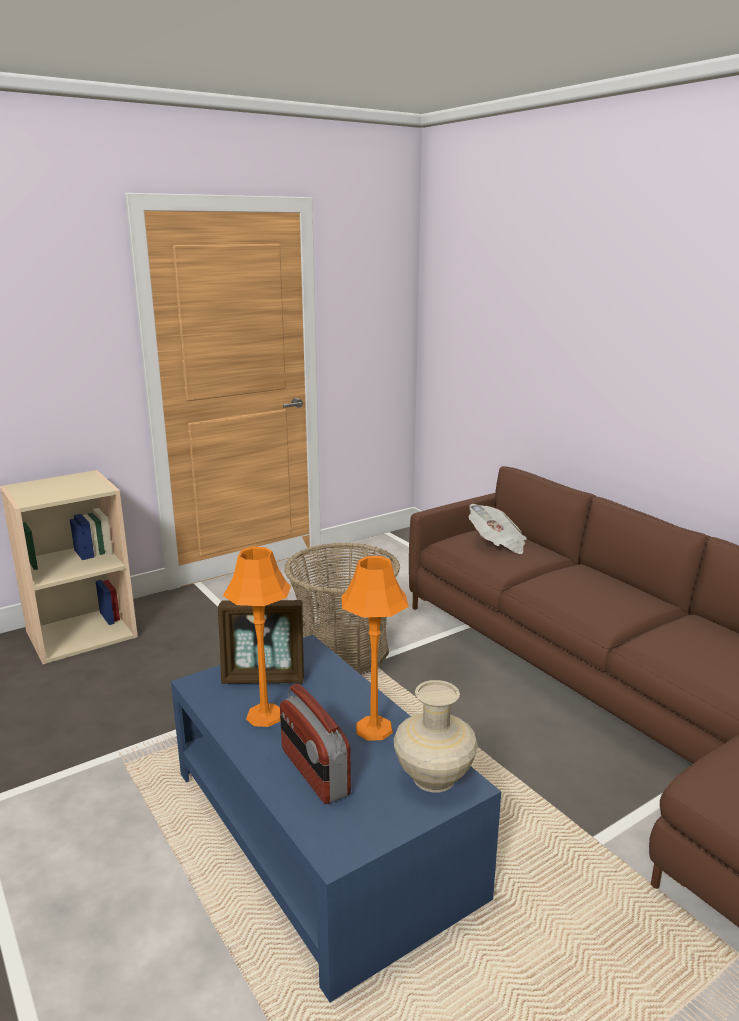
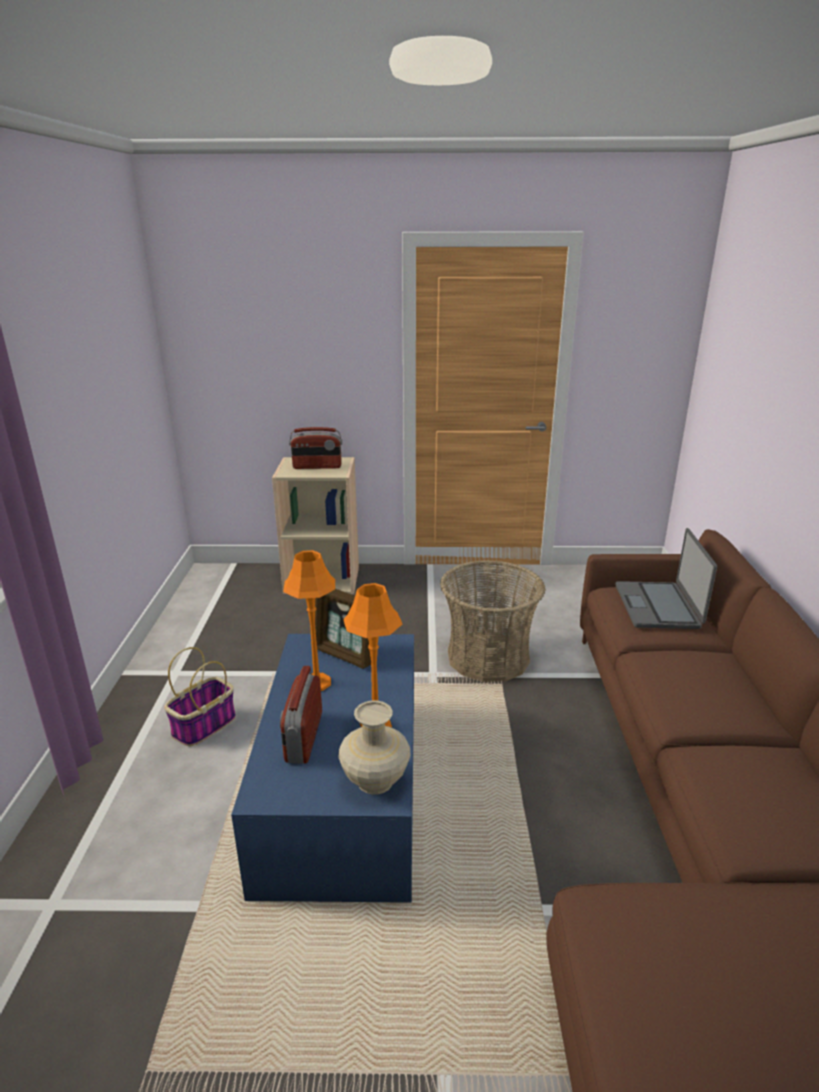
camera: 35 degrees right, 5 degrees up
(63, 487) = (317, 467): none -> radio
(82, 849) = (204, 726): none -> basket
(497, 544) = (658, 606): newspaper -> laptop

